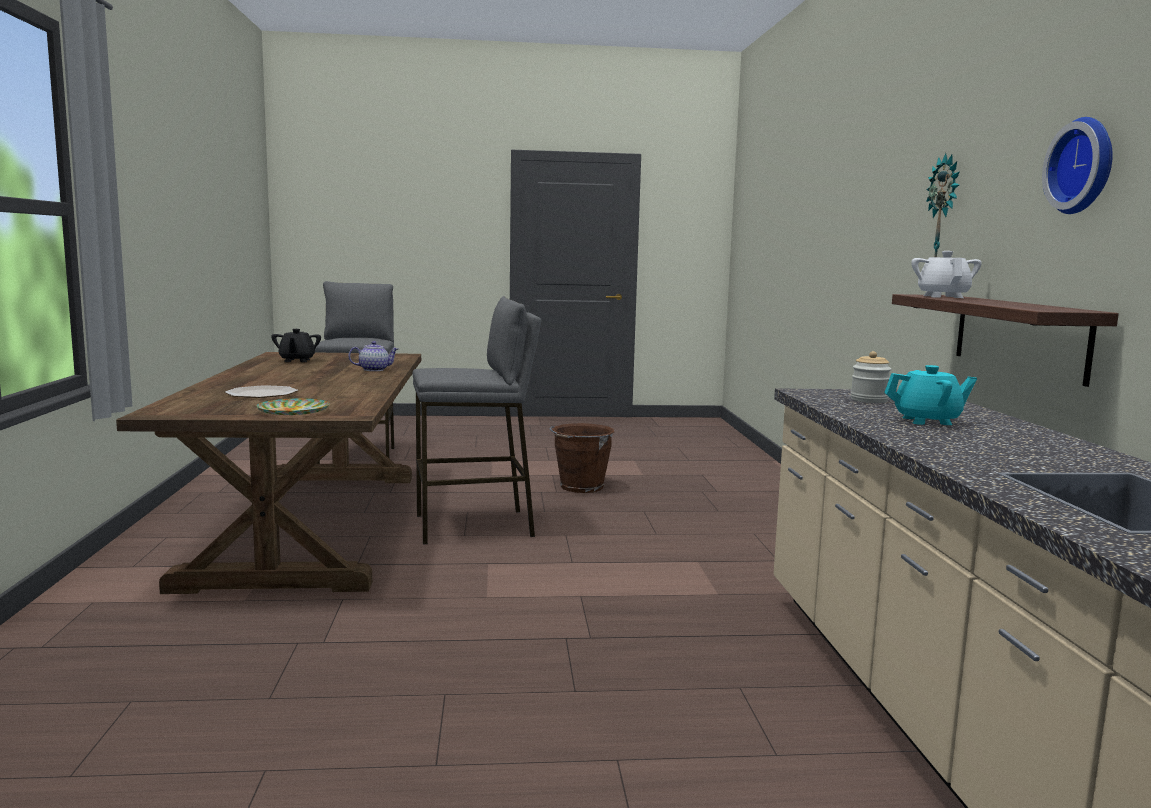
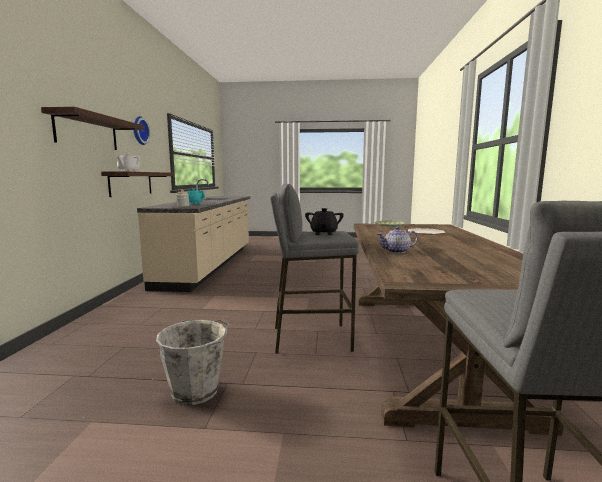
camera: 170 degrees left, 0 degrees up
(297, 360) = (503, 266): black teapot -> black teapot (324, 233)
(580, 487) = (197, 390): brown bucket -> grey bucket
(944, 214) = (87, 132): wall clock -> shelf

